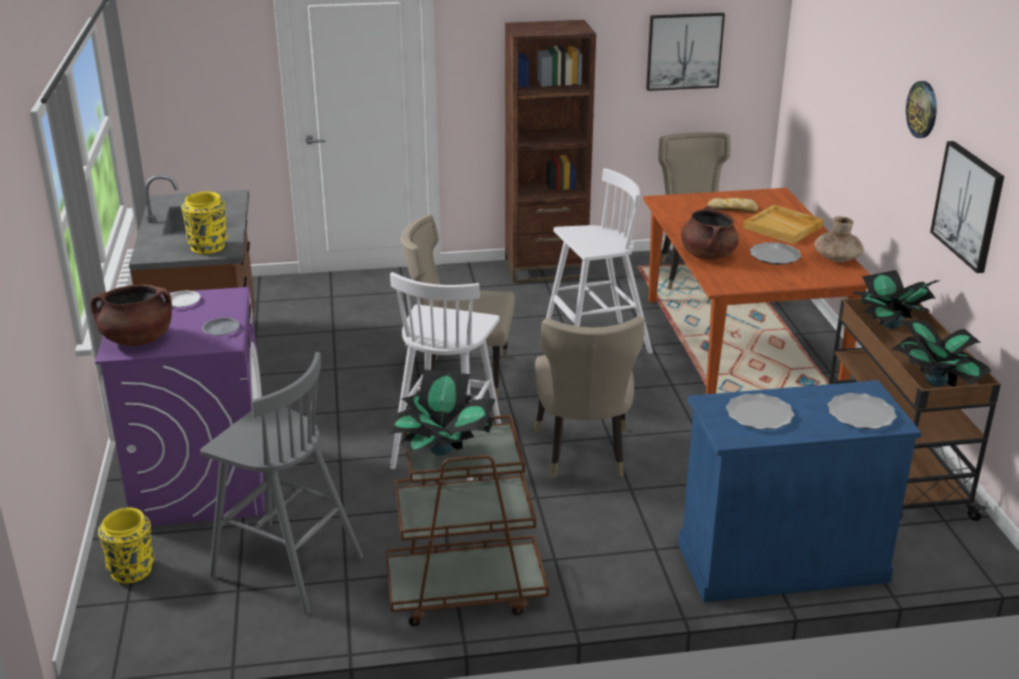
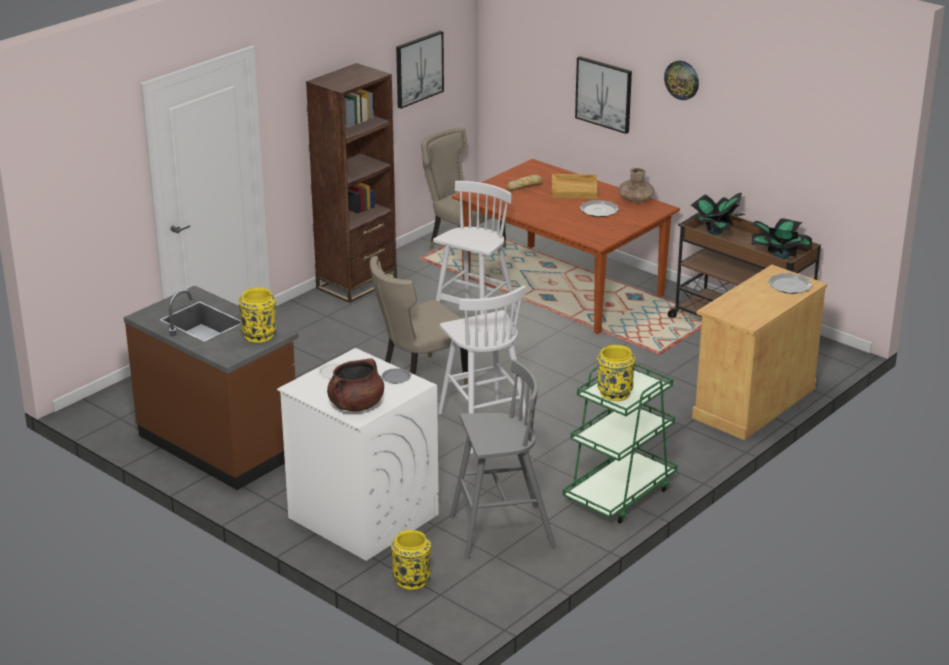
camera: 40 degrees left, 0 degrees up
(202, 481) = (362, 515): purple washing machine -> white washing machine
(442, 450) = (614, 393): potted plant -> yellow vase
(465, 590) = (619, 493): brown cart -> green cart
(583, 455) = (571, 394): beige chair -> none
(707, 255) = (560, 224): brown cooking pot -> none
(759, 414) = (745, 305): plate -> none
(781, 562) = (753, 403): blue cabinet -> beige cabinet
(968, 205) = (749, 138): picture -> picture (604, 94)

